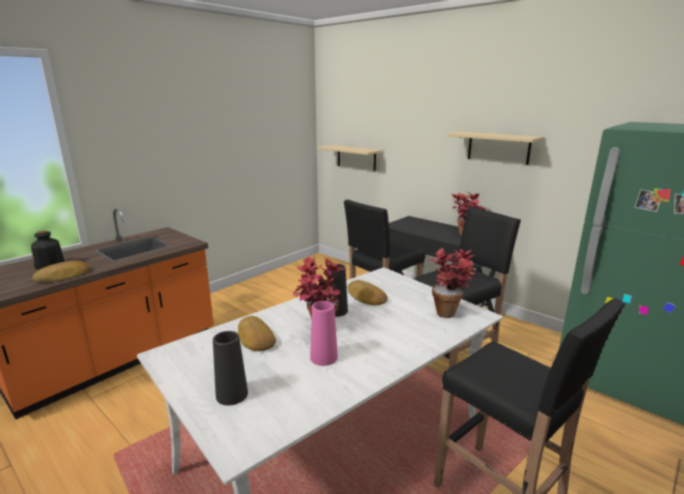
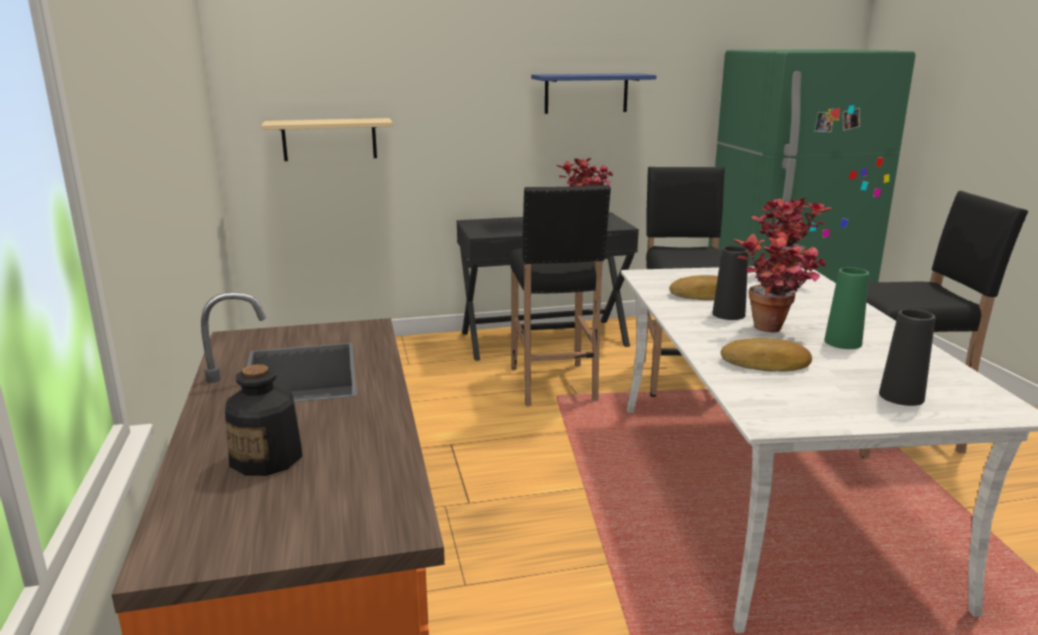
camera: 55 degrees left, 0 degrees up
(63, 276) = (375, 446): bread -> none
(323, 357) = (843, 342): pink vase -> green vase
(498, 147) = (586, 93): beige shelf -> blue shelf

